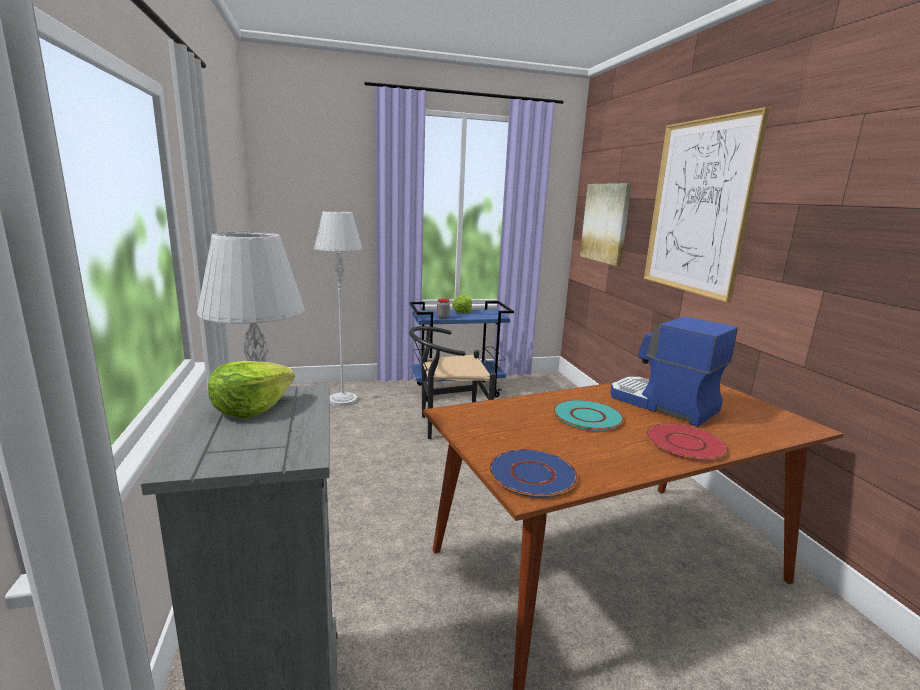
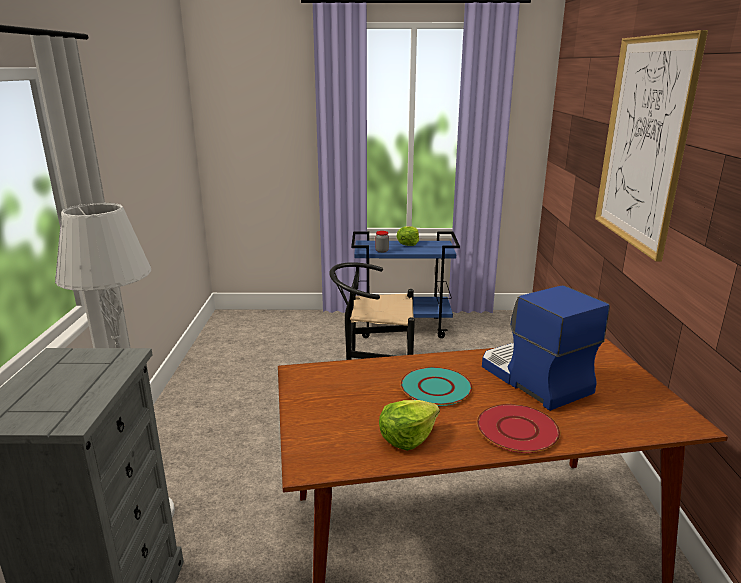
camera: 15 degrees right, 5 degrees up
(251, 408) = (70, 370): lettuce -> lettuce (407, 437)
(342, 400) = (281, 330): grey floor lamp -> none
(532, 474) = (328, 447): blue plate -> none
(605, 223) = (571, 146): picture -> none

